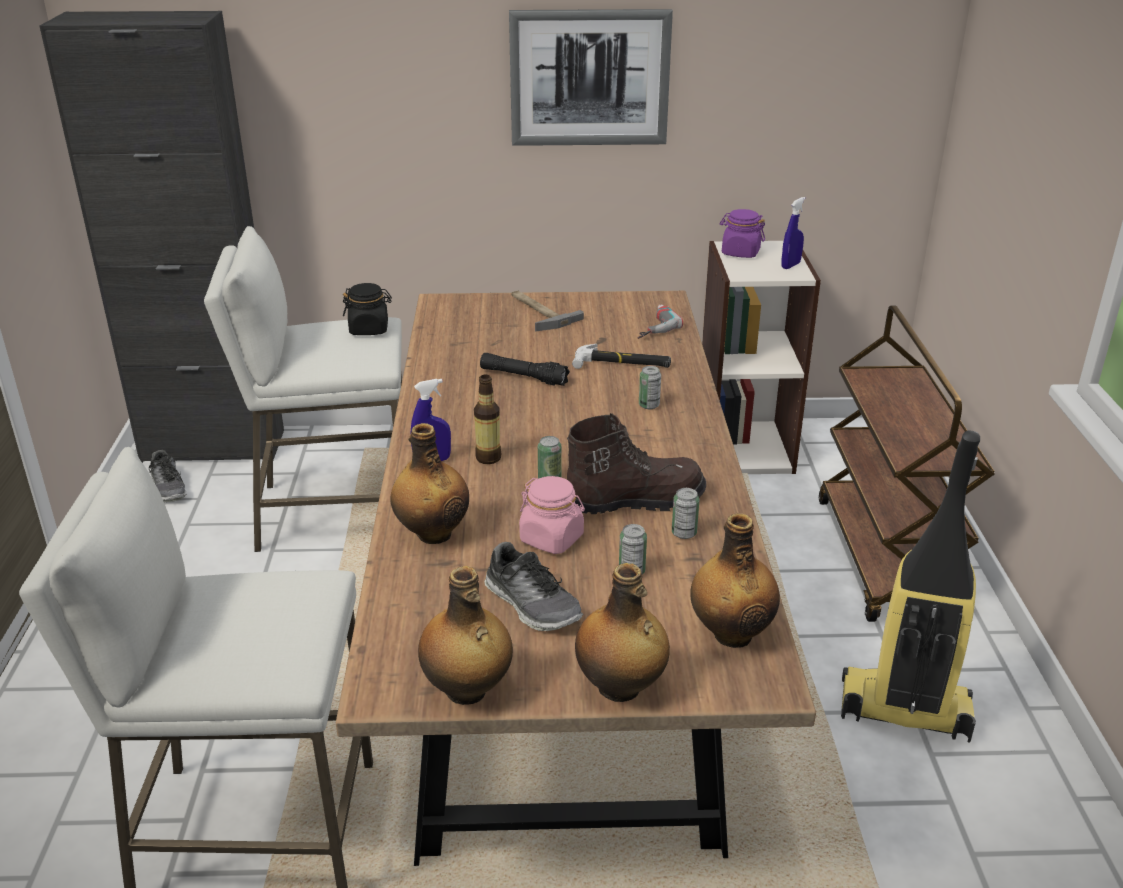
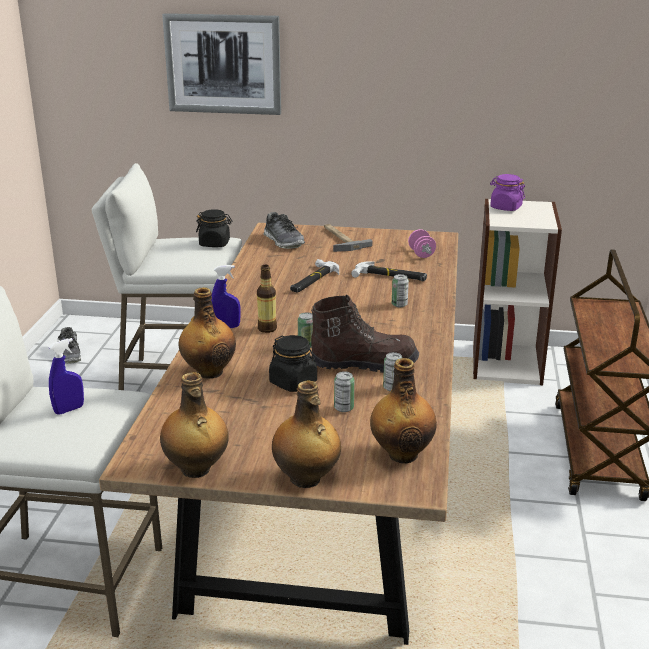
camera: 10 degrees right, 5 degrees down
(213, 446) = (109, 330): black cabinet -> none
(523, 377) = (313, 280): black flashlight -> hammer
(532, 605) = (263, 422): shoe -> shoe (284, 241)
(552, 539) = (293, 382): pink jar -> black jar
(589, 78) = (396, 70): picture -> picture (223, 64)
(650, 326) = (421, 254): power drill -> pink dumbbell
(790, 265) = (542, 218): blue spray bottle -> blue spray bottle (69, 410)
(903, 711) = (579, 561): vacuum cleaner -> none

